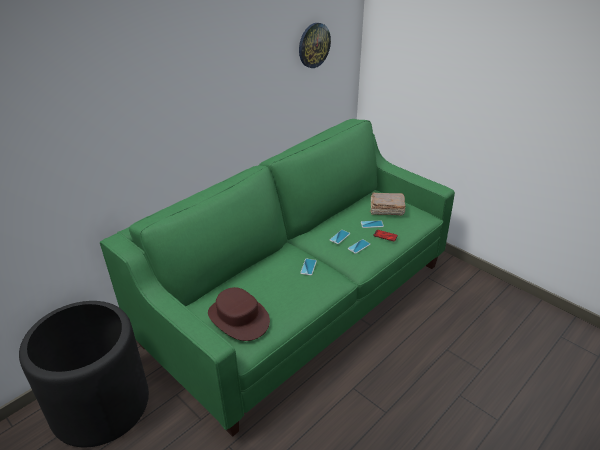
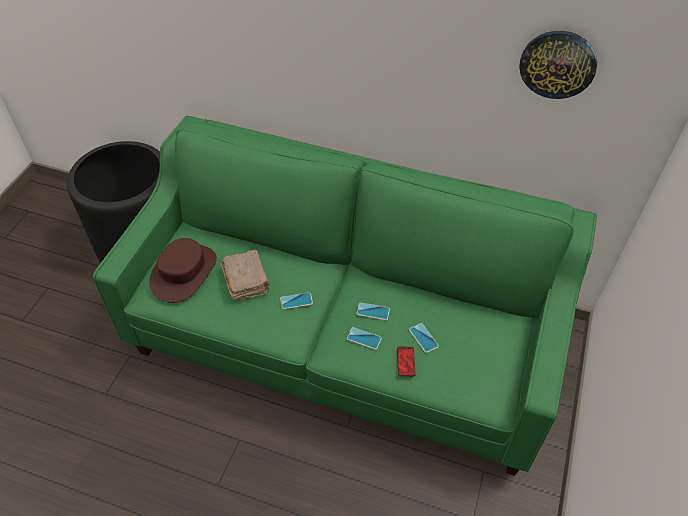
camera: 65 degrees right, 15 degrees up
(386, 209) = (472, 344): brown book -> brown book (246, 280)

